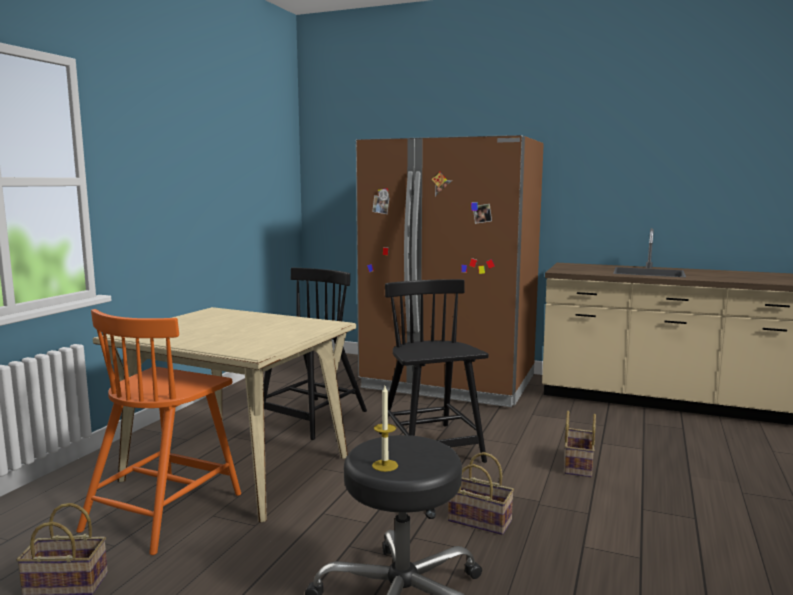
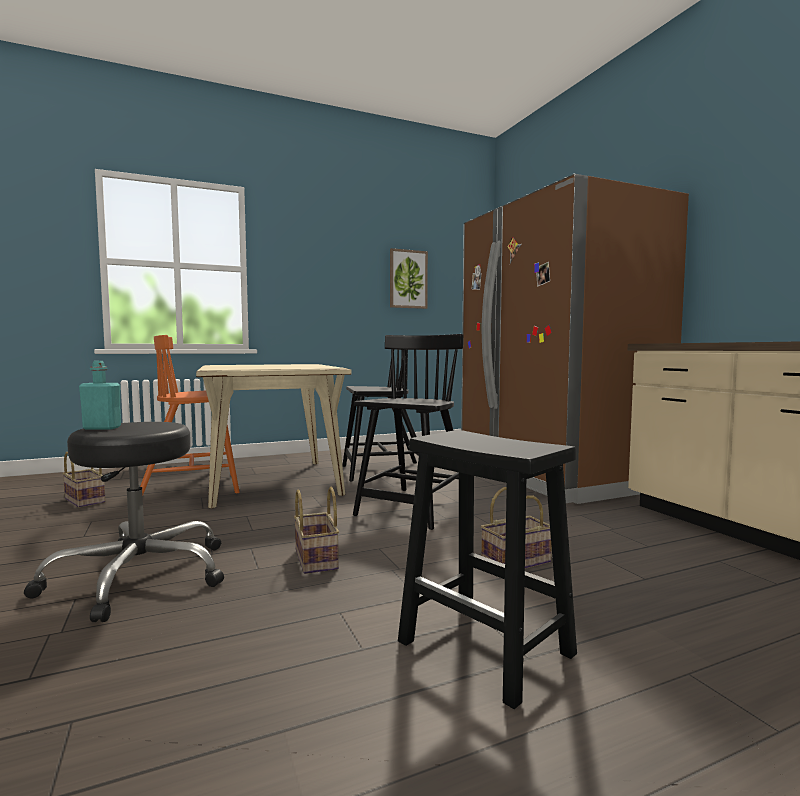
camera: 45 degrees right, 5 degrees down
(240, 181) = (408, 279): none -> picture
(385, 465) = (102, 428): candle -> turquoise bottle
(676, 523) = (488, 648): none -> black stool

